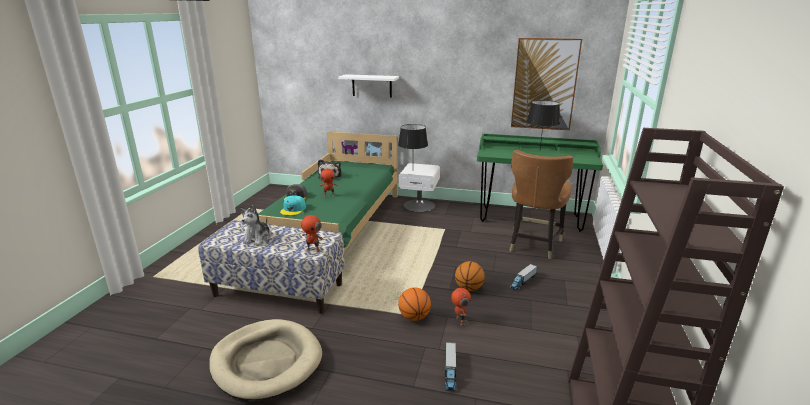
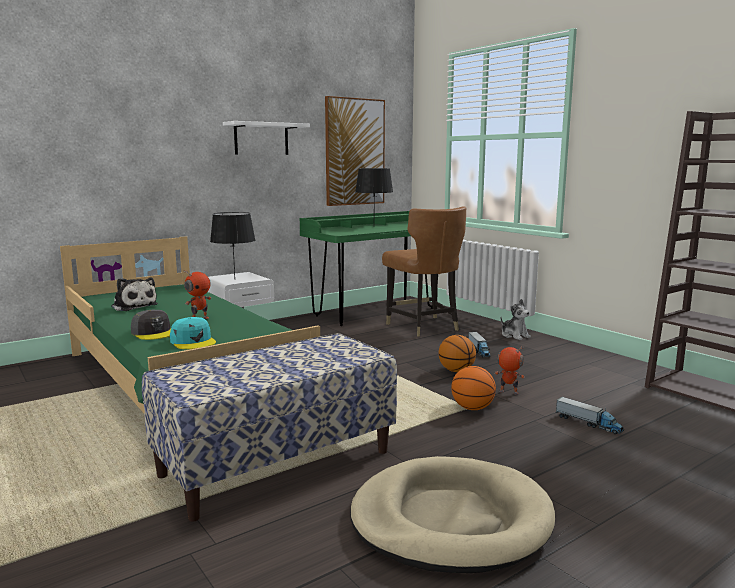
camera: 50 degrees left, 10 degrees down
(258, 238) = (254, 370): plush toy -> plush toy (514, 335)
(313, 250) = (359, 352): toy robot -> none
(372, 86) = (137, 162): white shelf -> white shelf (261, 139)

